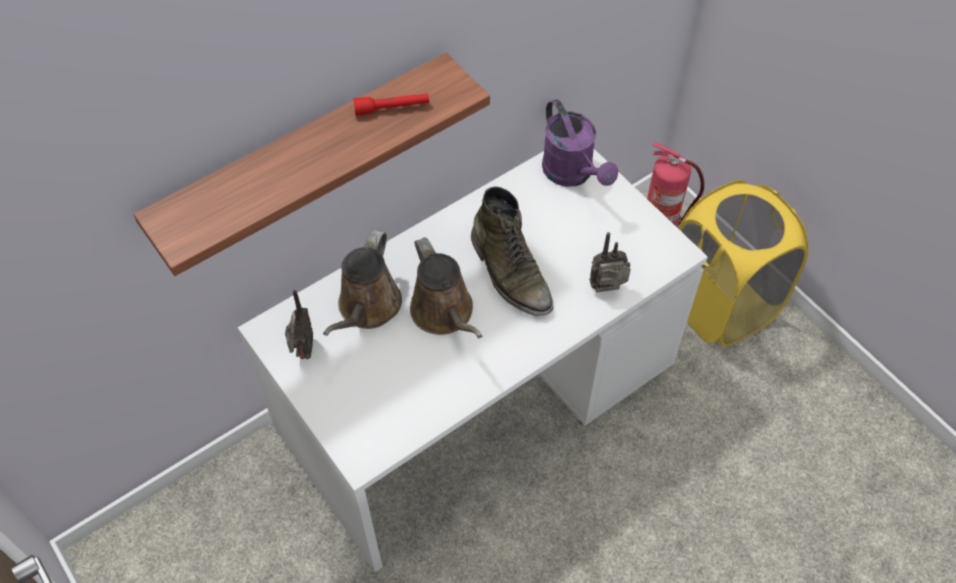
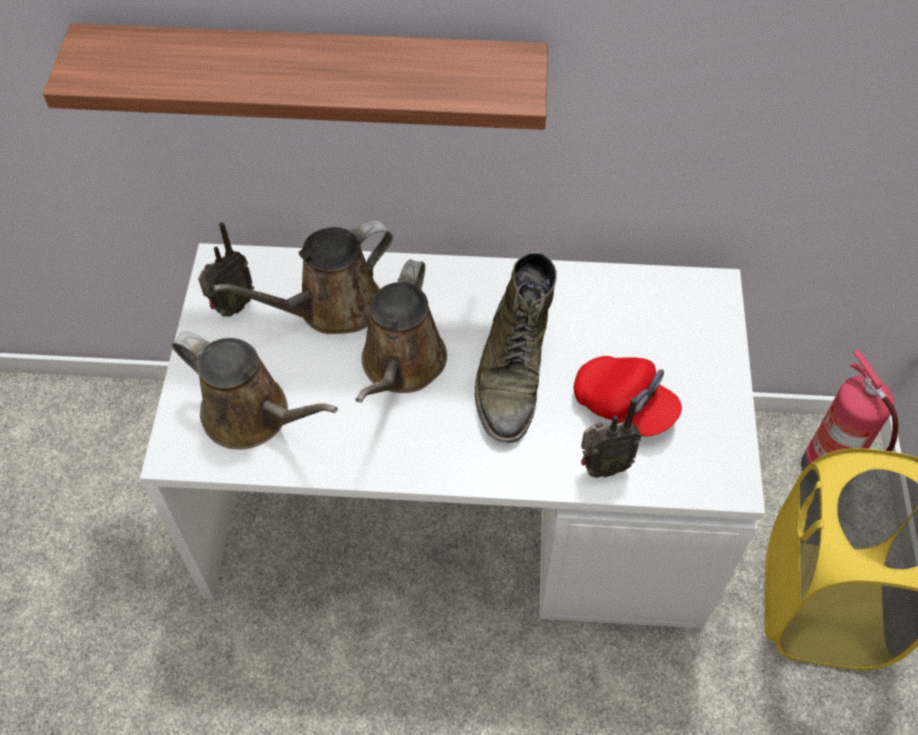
camera: 40 degrees right, 0 degrees up
(386, 404) = (253, 415): none -> brown watering can
(392, 108) = (422, 67): red flashlight -> none
(573, 174) = (689, 312): purple watering can -> none
(588, 250) = (624, 406): none -> red cap
(608, 290) = (602, 467): radio -> radio turned 135 degrees clockwise

